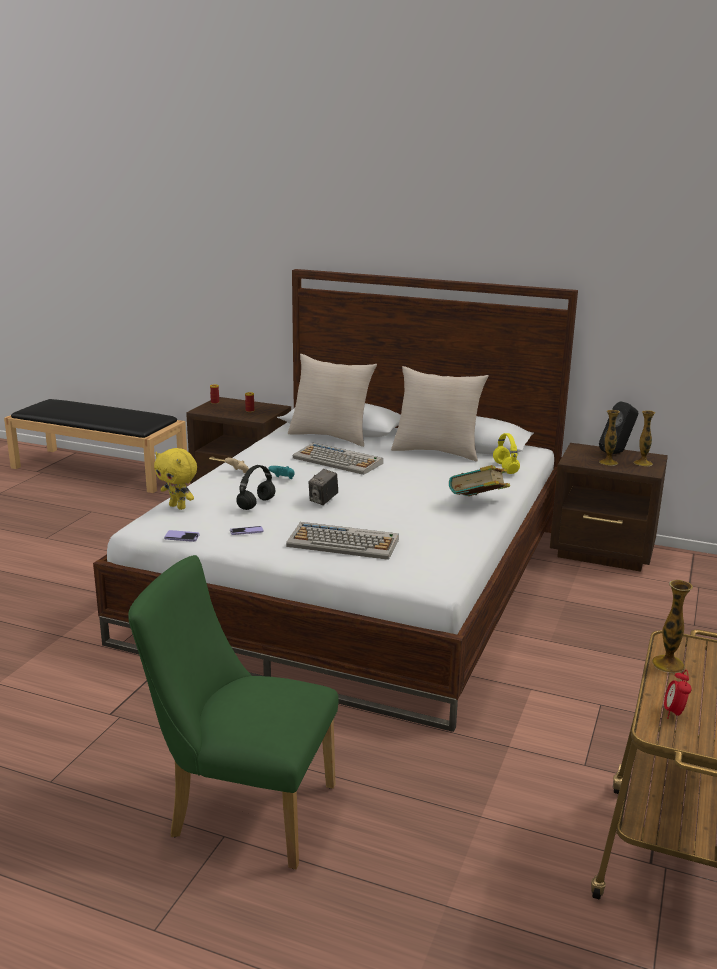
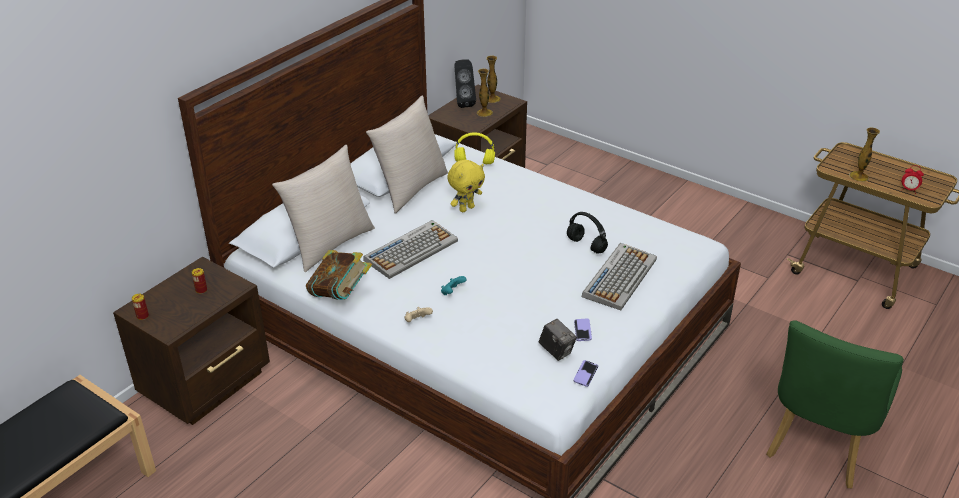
camera: 75 degrees left, 15 degrees up
(178, 507) = (505, 372): yellow plush toy -> yellow plush toy (466, 208)
(256, 504) = (524, 316): black headphones -> black headphones (587, 245)
(323, 500) = (522, 274): camera -> camera (556, 351)
(478, 504) = (550, 194): book -> book (340, 294)

